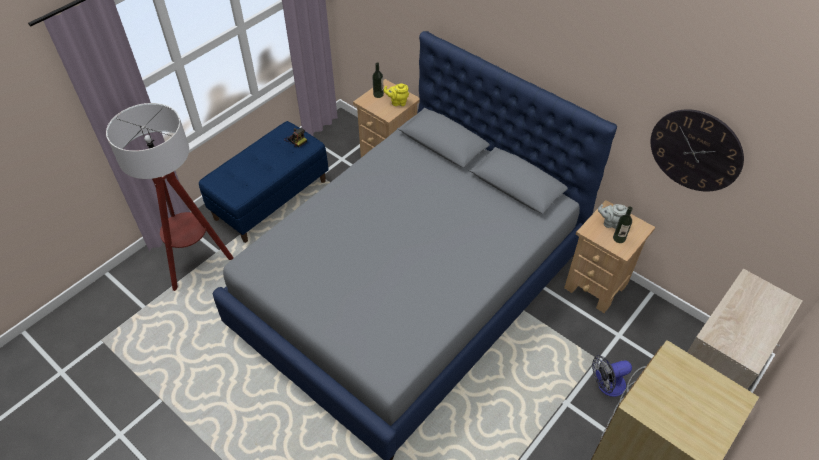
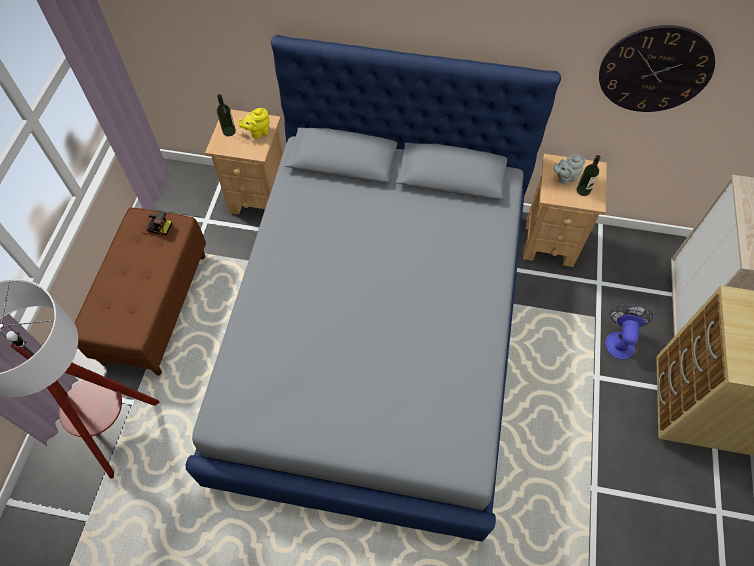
camera: 30 degrees left, 10 degrees up
(271, 199) = (155, 307): blue bench -> brown bench
(606, 385) = (619, 340): fan -> fan turned 150 degrees clockwise

